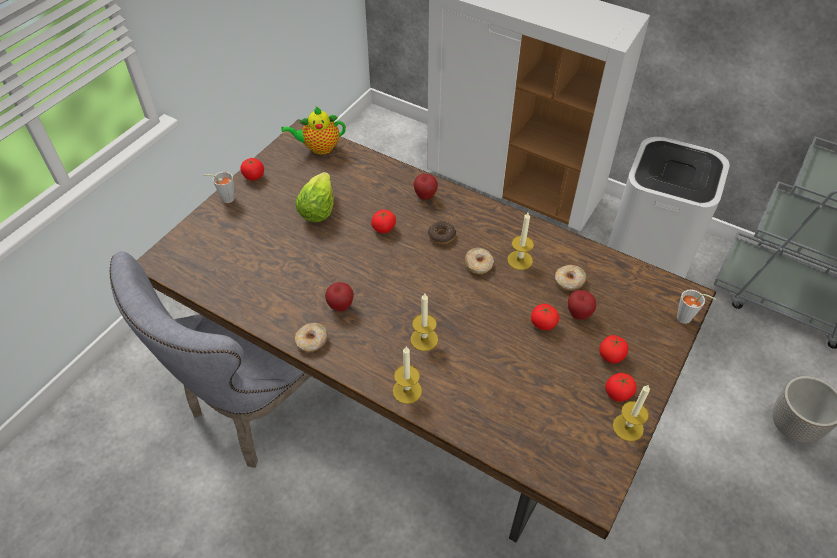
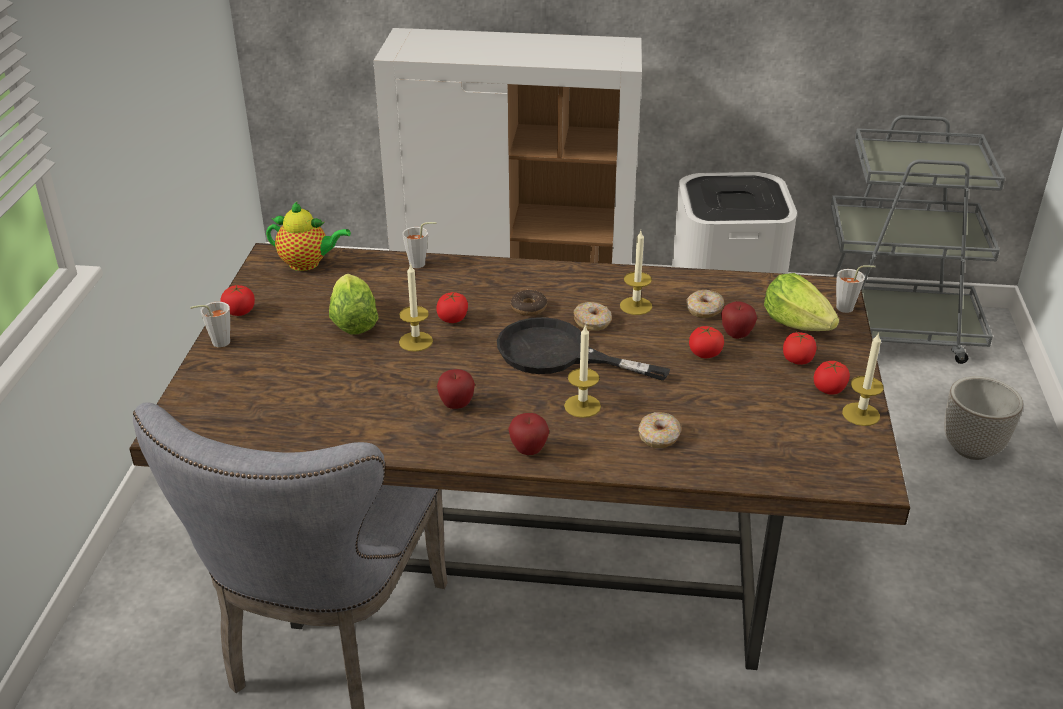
camera: 25 degrees left, 15 degrees down
(312, 341) = (446, 448): donut -> donut (659, 437)
(319, 148) = (307, 264): teapot -> teapot turned 135 degrees counterclockwise
(392, 171) = (421, 264): none -> grey cup
(407, 391) = (599, 458): candle -> candle (416, 341)
(425, 196) = (480, 277): apple -> apple (528, 450)
(436, 286) = (558, 354): none -> black frying pan
(633, 320) = (796, 323): none -> lettuce

